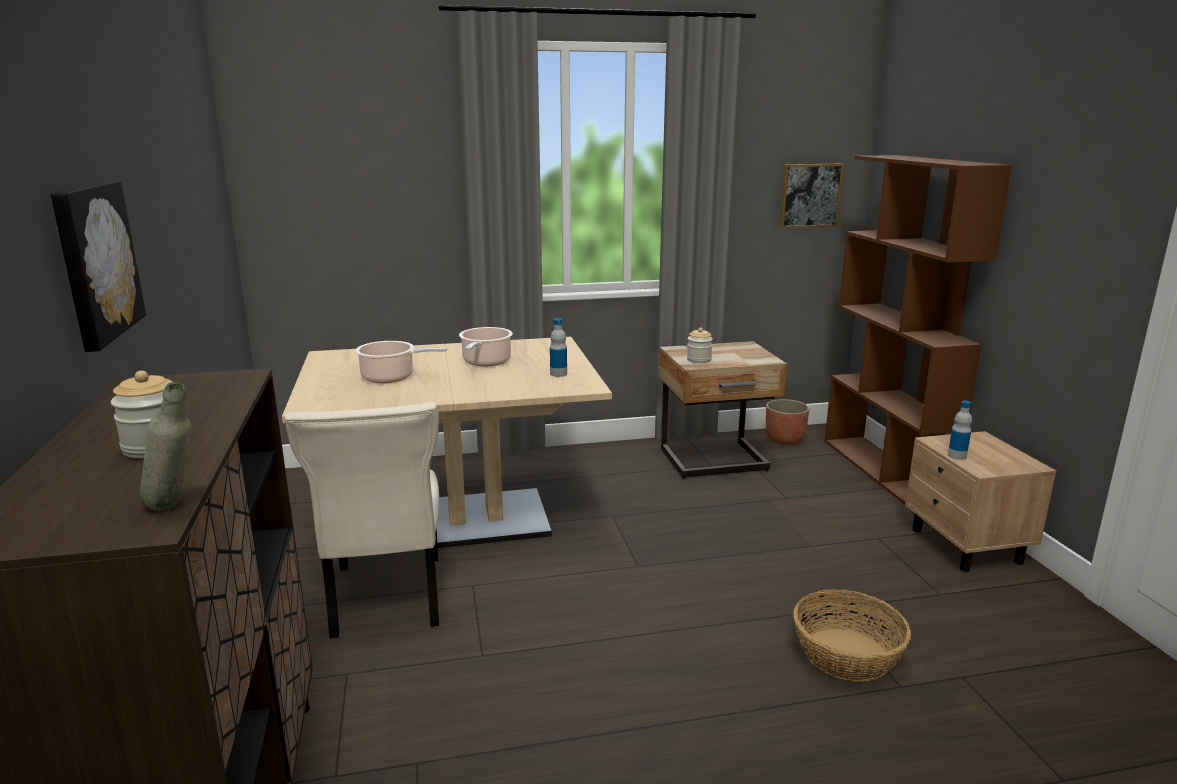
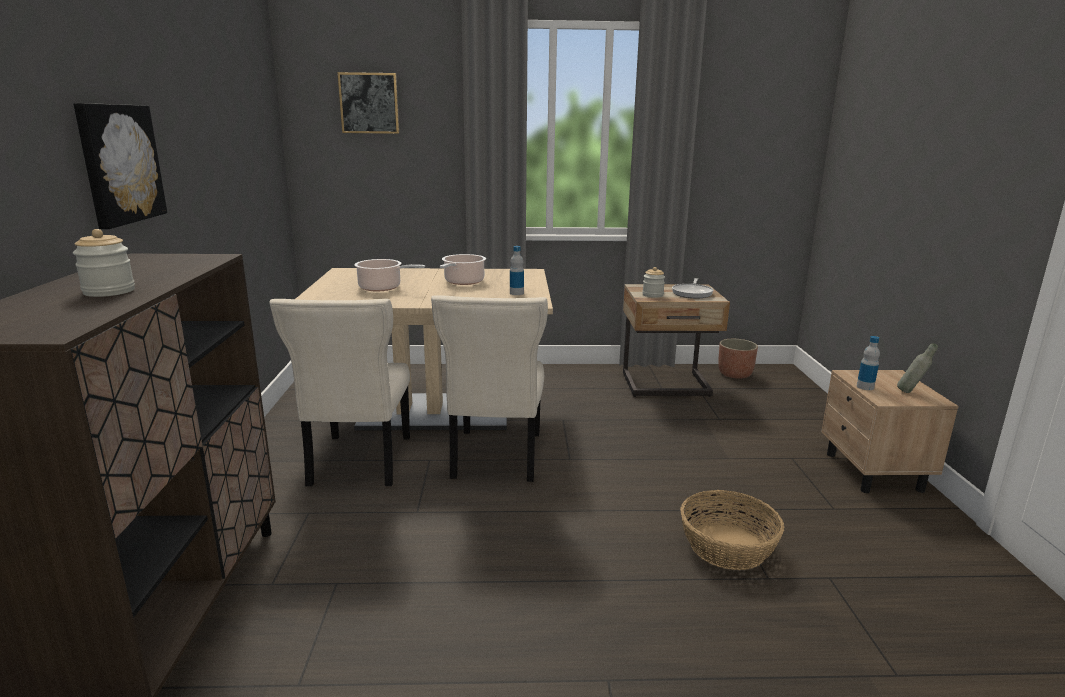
camera: 10 degrees right, 0 degrees up
(176, 508) = (84, 325): grey bottle -> grey bottle (911, 392)
(551, 574) = (495, 458): none -> beige chair
(741, 354) = (692, 293): none -> frying pan
(810, 195) = (769, 158): picture -> picture (369, 103)
(885, 470) = (819, 405): brown bookcase -> none

